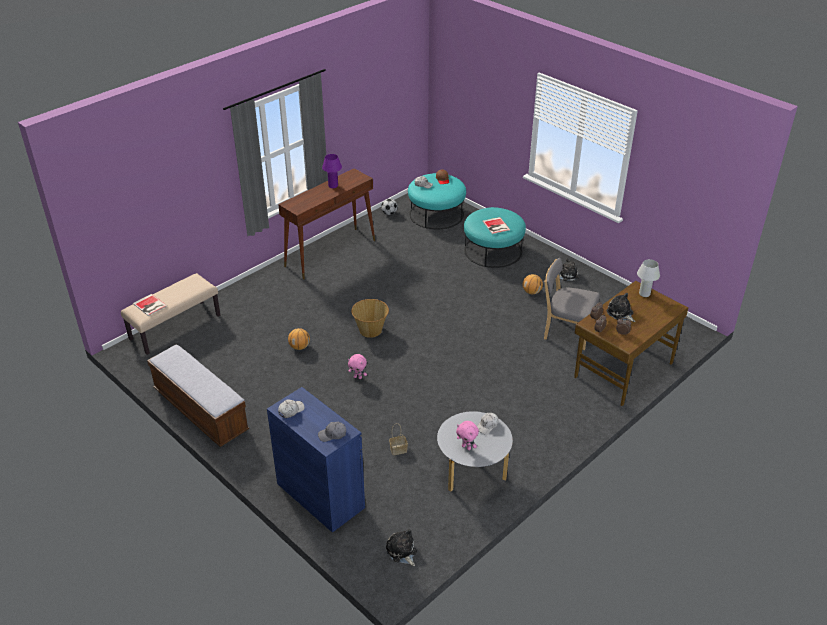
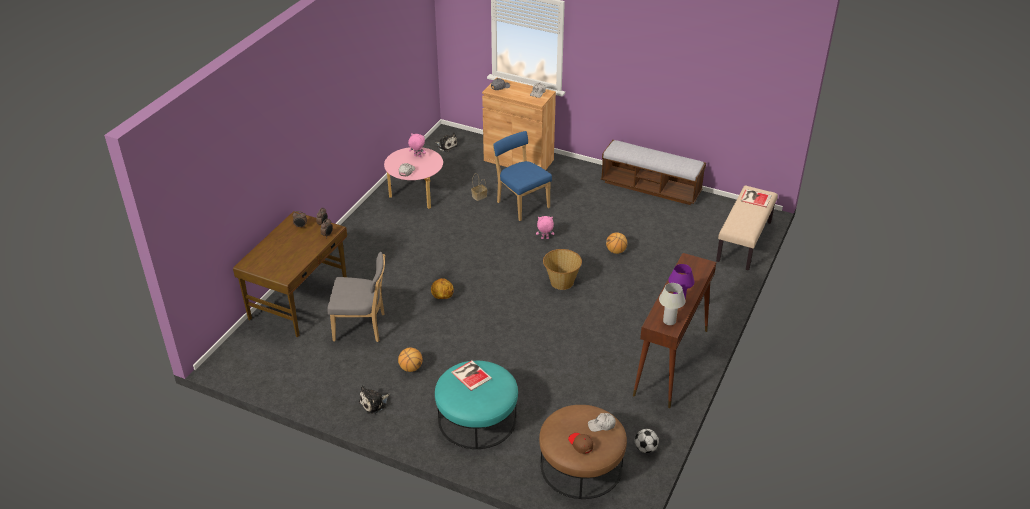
camera: 160 degrees right, 0 degrees up
(320, 495) = (518, 160): blue cabinet -> brown cabinet
(356, 426) = (521, 204): none -> blue chair
(436, 214) = (581, 466): turquoise ottoman -> brown ottoman
(472, 472) = (416, 195): grey coffee table -> pink coffee table
(486, 342) = (442, 297): none -> basketball
(620, 313) = (302, 245): plush toy -> none
(644, 294) = (278, 271): white table lamp -> white table lamp (669, 321)

